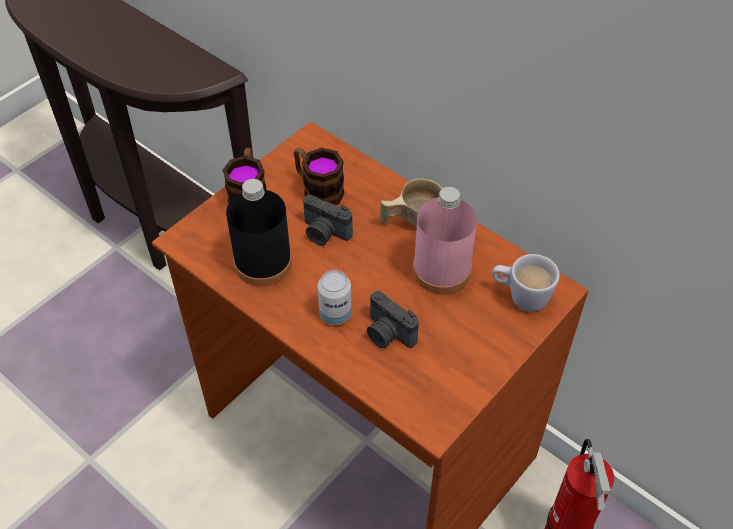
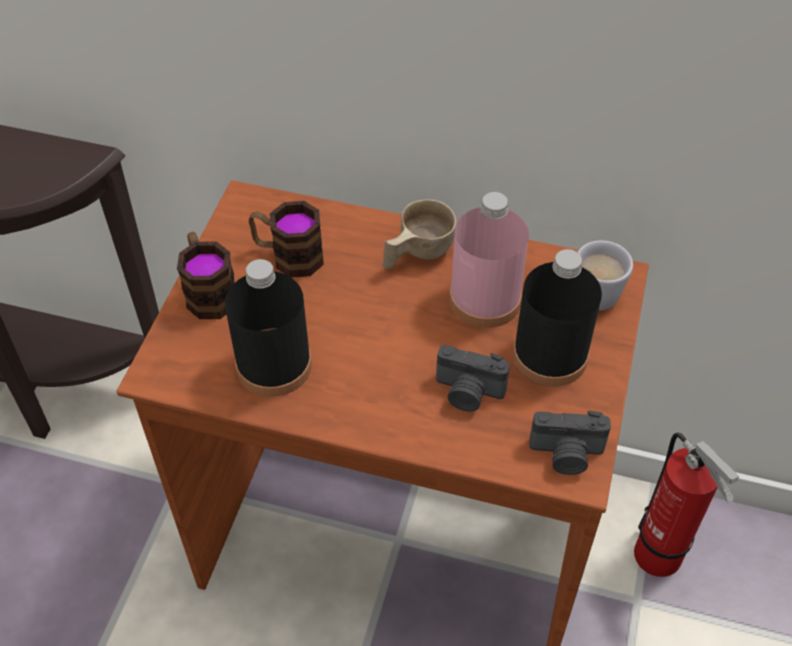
camera: 25 degrees left, 0 degrees up
(324, 233) = (326, 304): camera -> camera (566, 455)
(335, 314) = (395, 393): can -> none
(465, 330) = (550, 356): none -> black bottle

